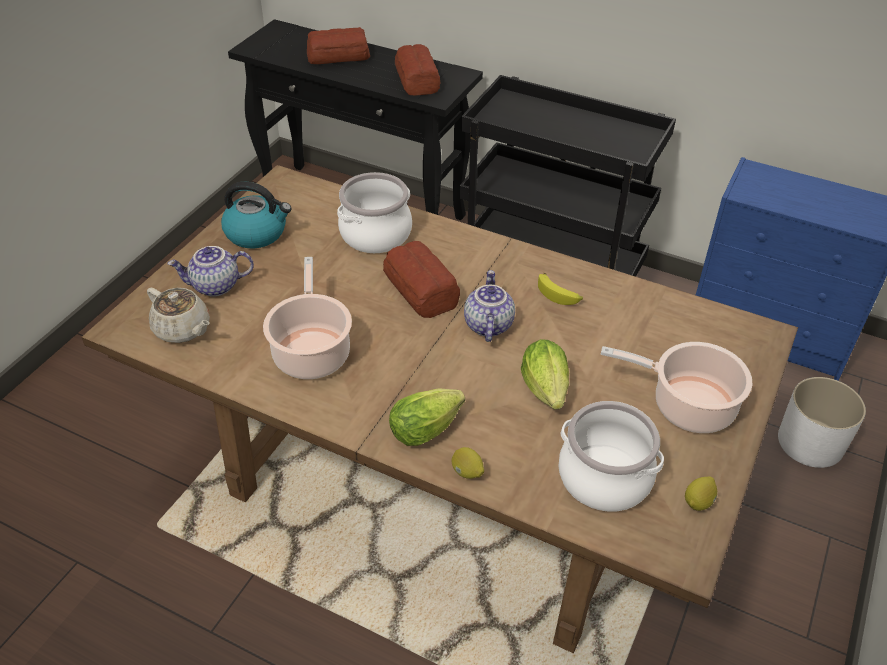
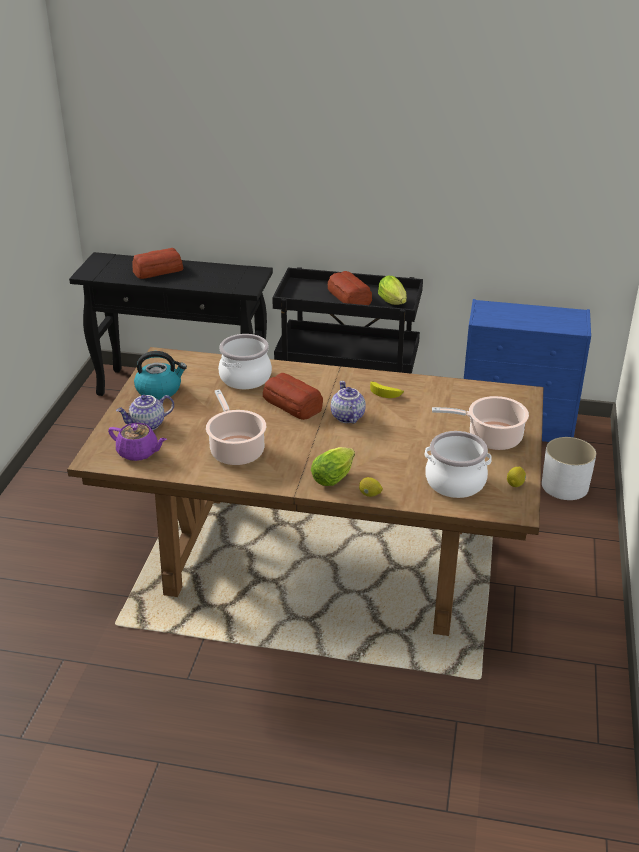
camera: 15 degrees left, 10 degrees down
(183, 329) = (138, 453): beige teapot -> purple teapot
(416, 79) = (226, 279): bread -> bread (349, 297)
(546, 392) = (401, 446): lettuce -> lettuce (393, 303)

